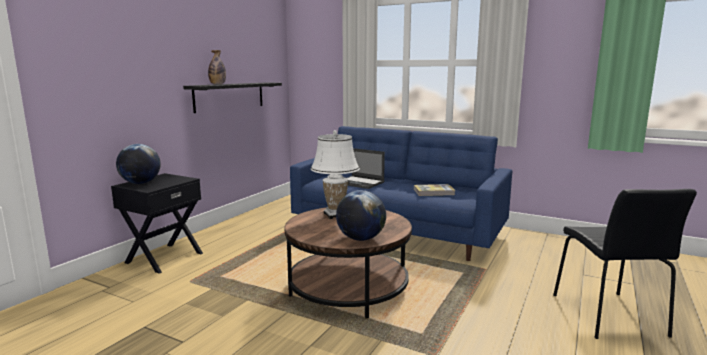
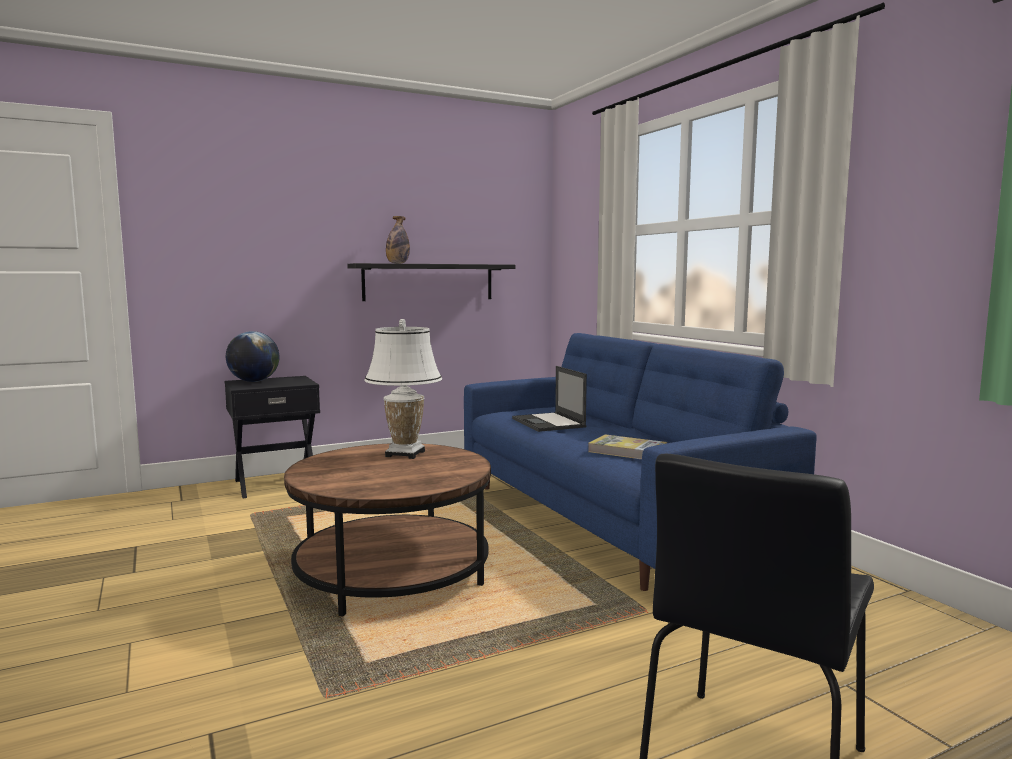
camera: 35 degrees right, 5 degrees down
(361, 239) = (355, 486): globe -> none

